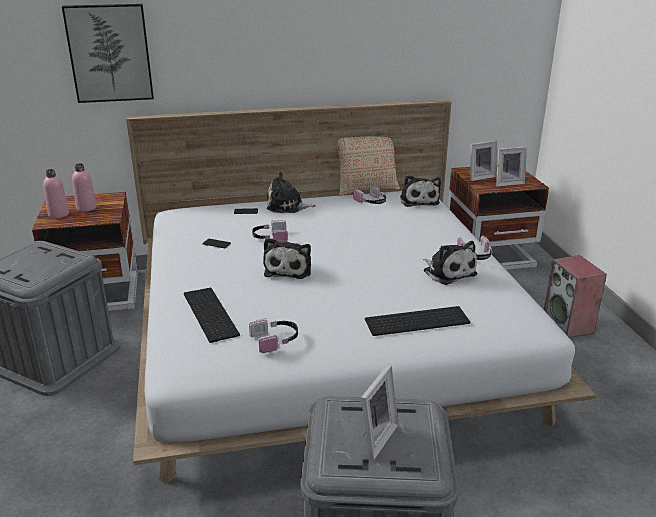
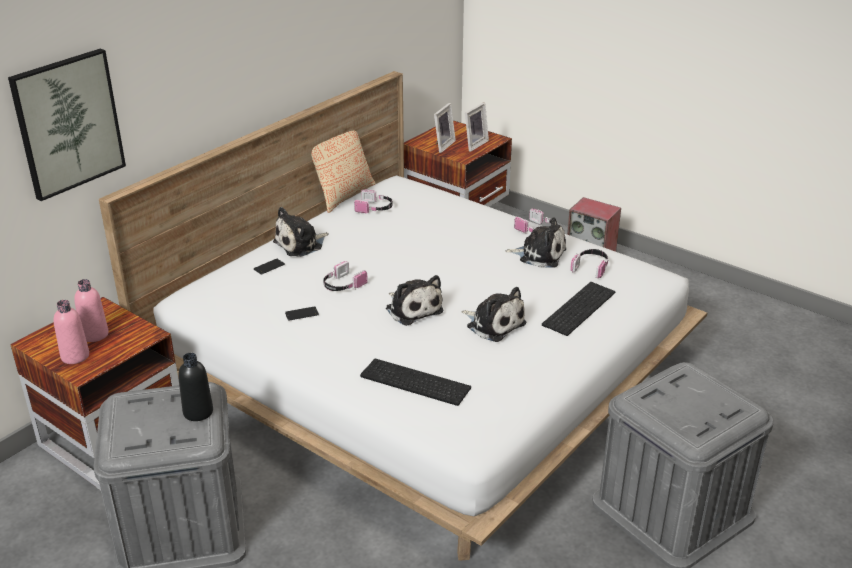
camera: 40 degrees left, 5 degrees up
(55, 267) = (198, 412): none -> black bottle
(276, 340) = (504, 376): headphones -> headphones (591, 267)
(373, 438) = (691, 406): picture frame -> none
(418, 200) = (412, 191): plush toy -> plush toy (493, 324)

